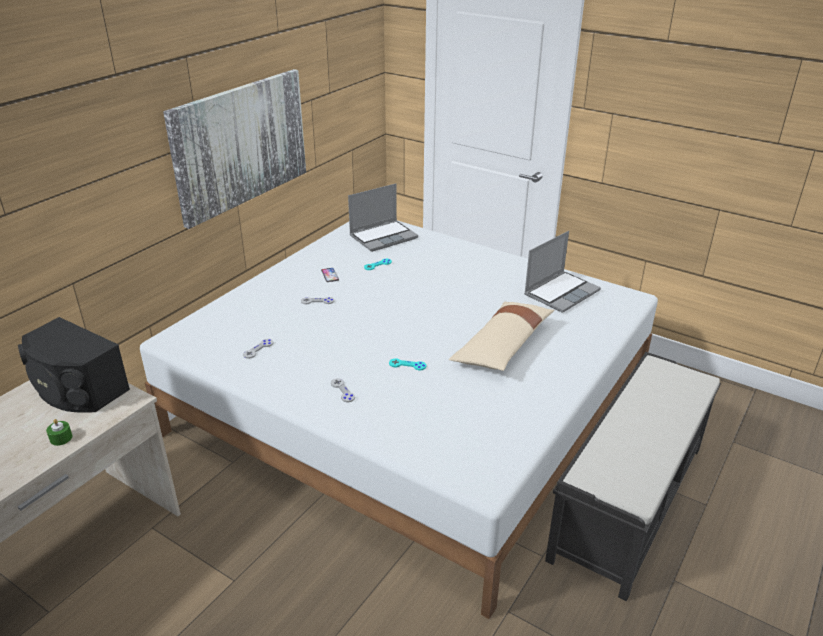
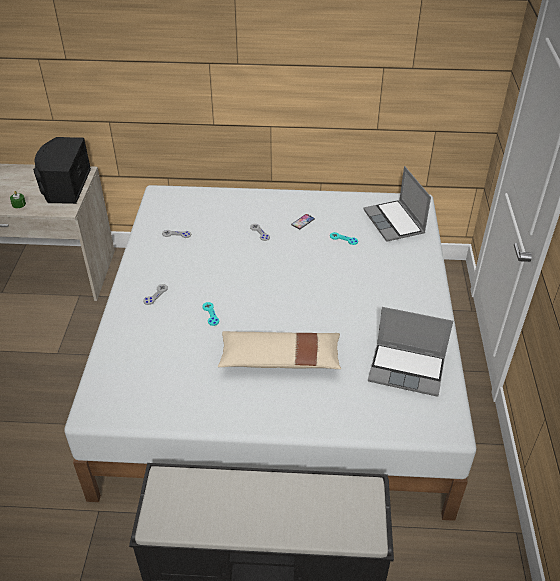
camera: 60 degrees right, 10 degrees up
(240, 144) = (280, 80): picture -> none
(383, 237) = (395, 222): laptop -> laptop turned 45 degrees clockwise

